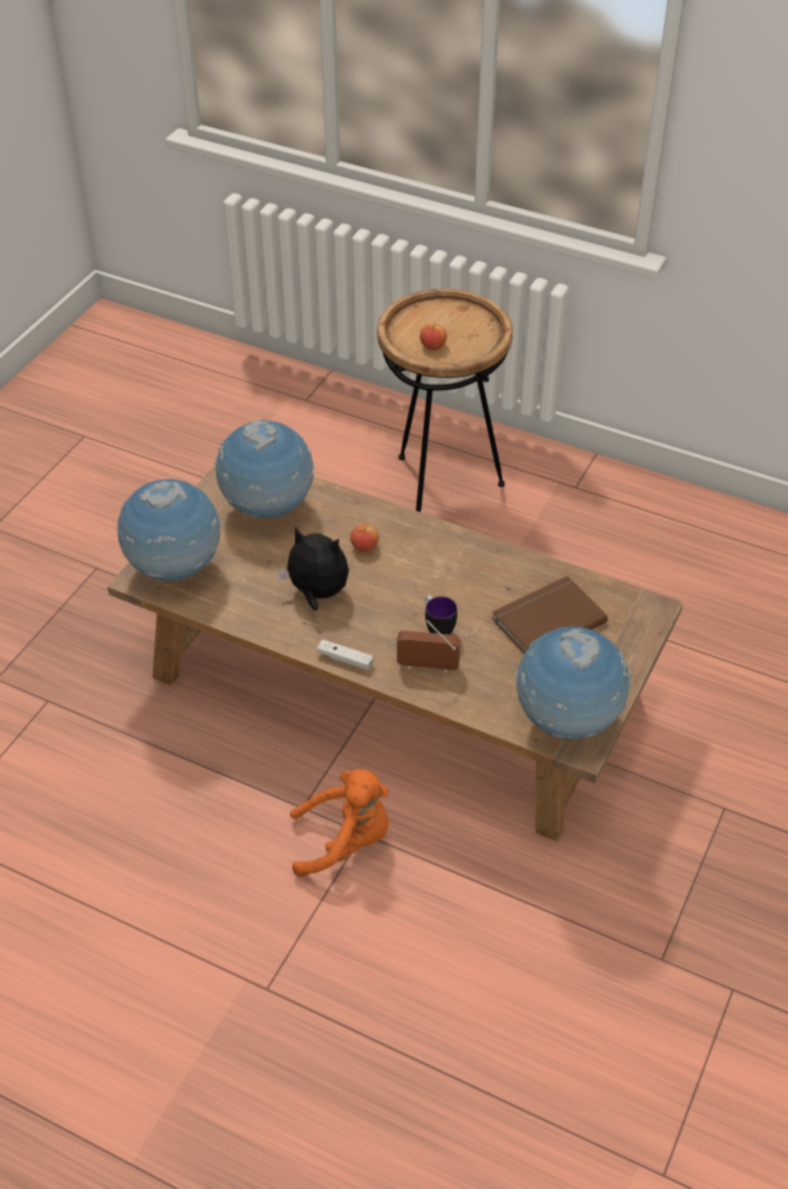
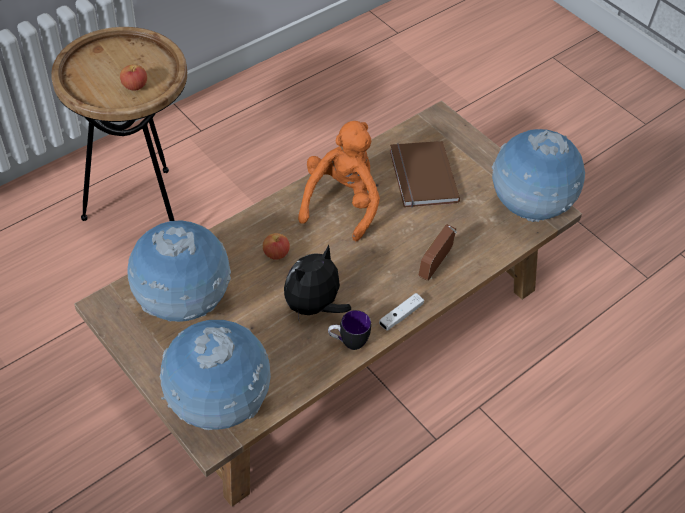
camera: 70 degrees left, 5 degrees up
(345, 841) = (482, 421): orange plush toy -> orange plush toy (341, 203)
(437, 628) = (397, 243): mug -> mug (347, 342)

